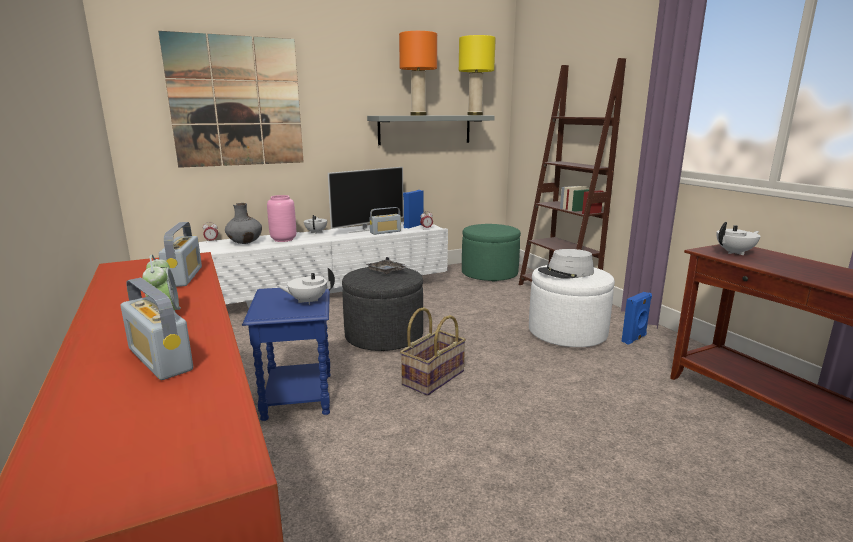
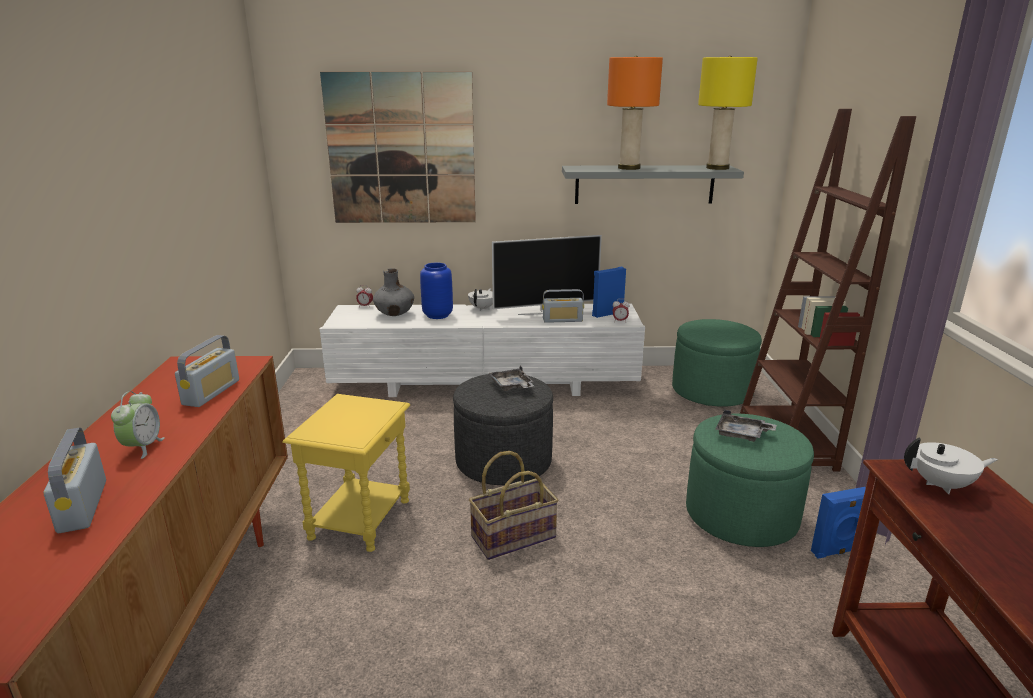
camera: 25 degrees right, 5 degrees up
(283, 240) = (437, 315): pink vase -> blue vase
(296, 395) = (358, 518): blue side table -> yellow side table
(308, 301) = (364, 424): white teapot -> none
(566, 272) = (742, 434): grey hat -> grey tray
(567, 333) = (741, 515): white ottoman -> green ottoman

